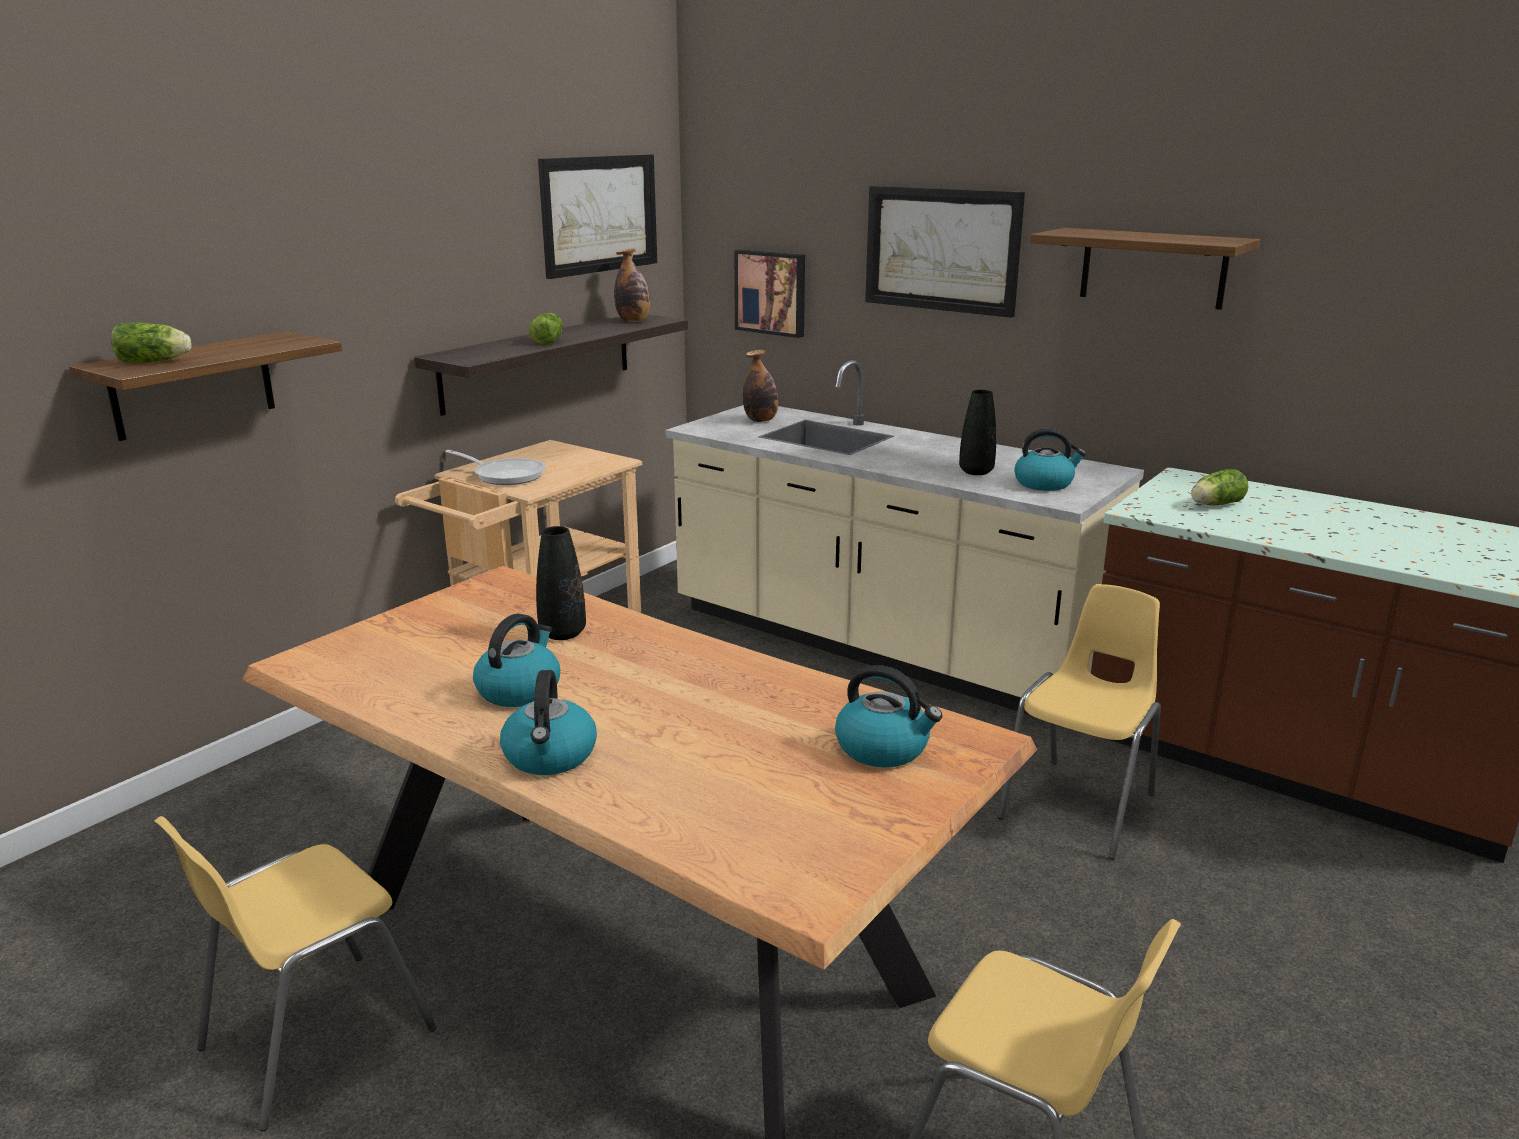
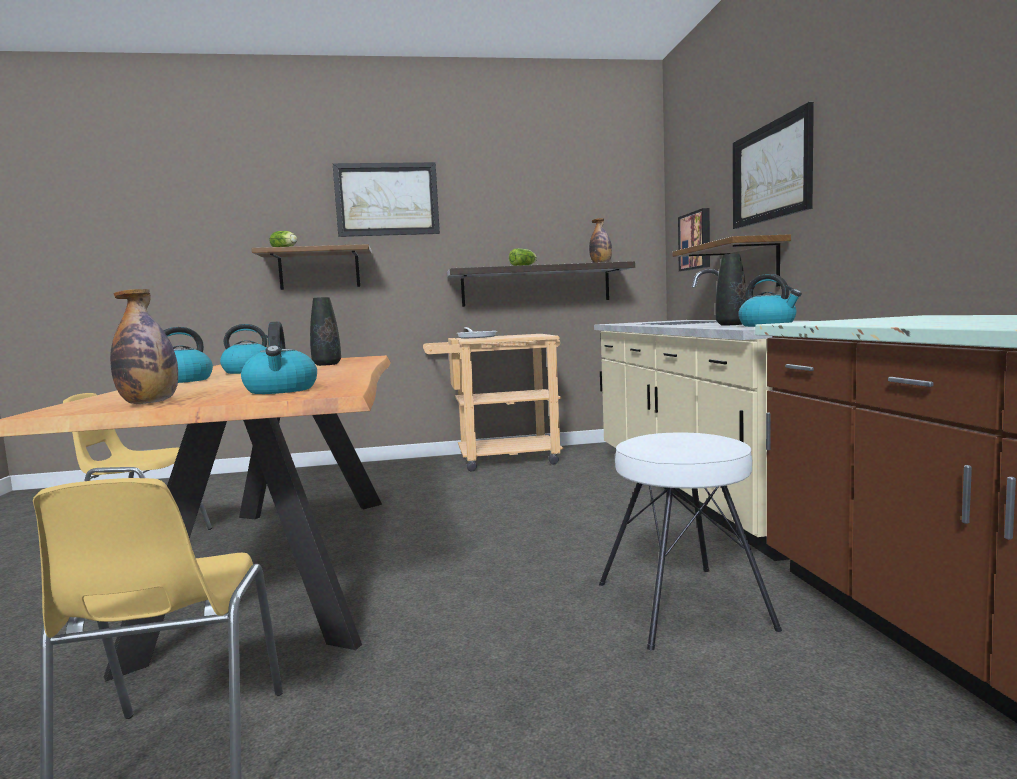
camera: 45 degrees right, 15 degrees down
(599, 214) = (589, 201): picture -> picture (387, 199)
(761, 420) = (661, 321): bottle -> bottle (149, 403)
(1080, 806) = (683, 604): yellow chair -> white stool
(1153, 268) = (901, 123): shelf -> shelf (752, 265)
(1214, 505) = (890, 319): lettuce -> none

